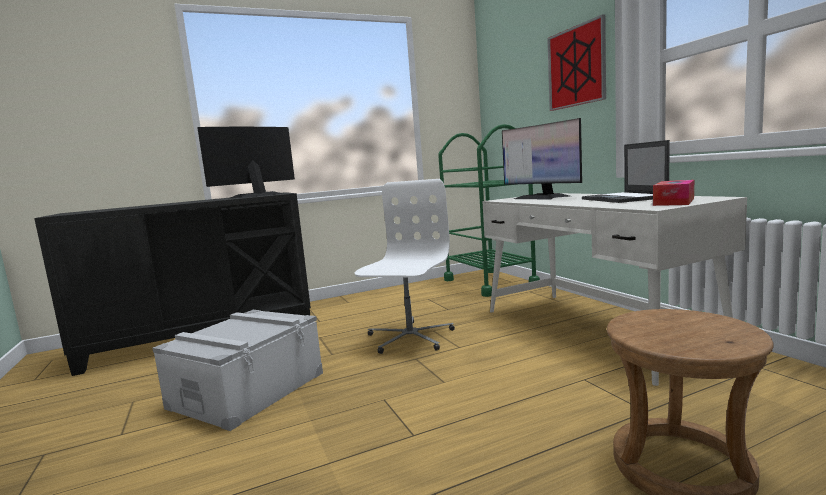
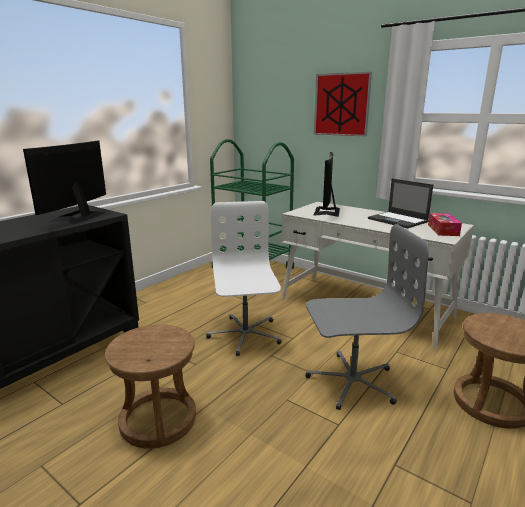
camera: 30 degrees left, 10 degrees up
(247, 390) = (158, 420): grey storage box -> brown stool
(482, 398) = (351, 381): none -> grey office chair
(541, 197) = (327, 211): monitor -> monitor turned 75 degrees clockwise

